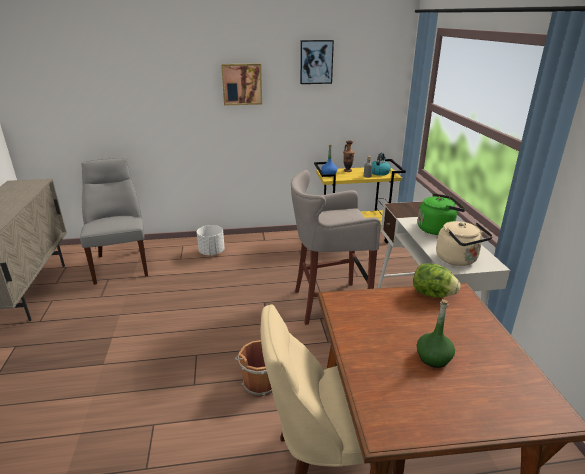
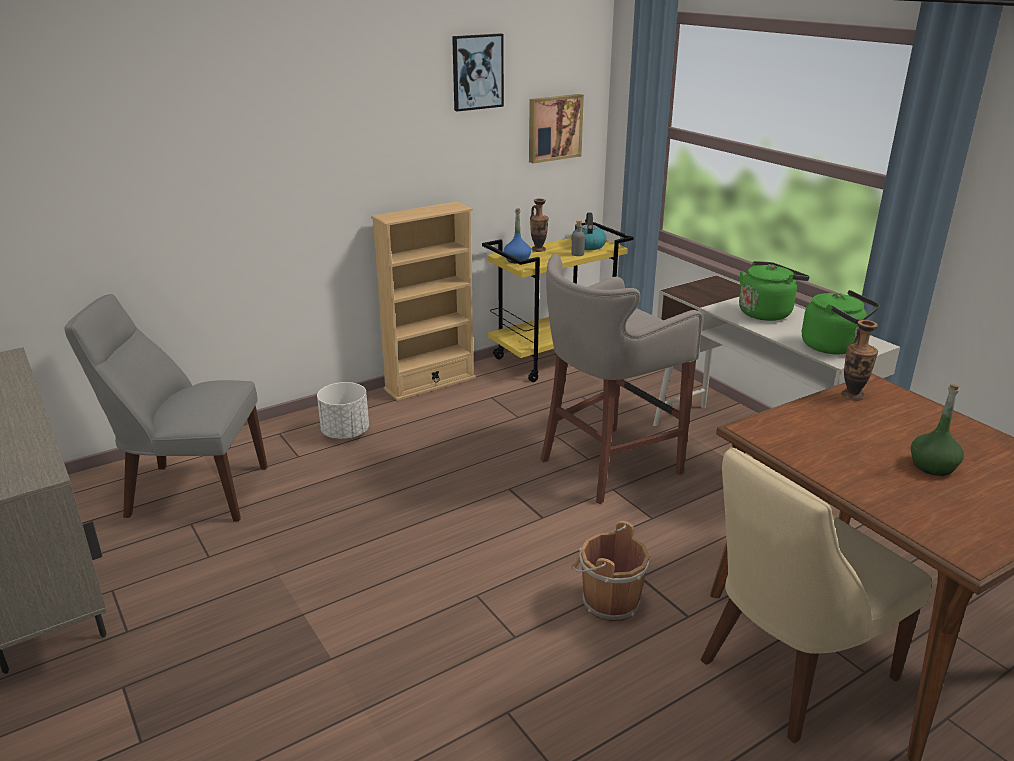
camera: 25 degrees left, 0 degrees up
(122, 264) = (191, 491): grey chair -> grey chair turned 45 degrees counterclockwise
(242, 84) = (361, 119): picture -> picture (554, 127)
(274, 236) = (430, 383): none -> beige bookcase
(432, 294) = (852, 395): lettuce -> vase
(458, 260) = (834, 347): beige kettle -> green kettle

